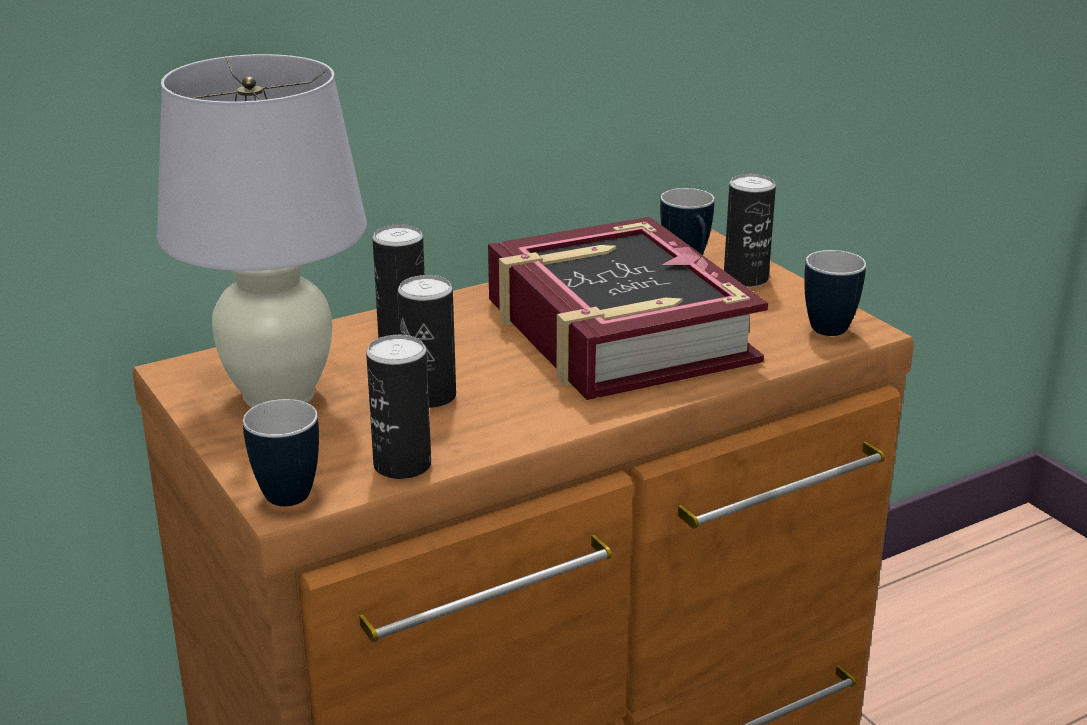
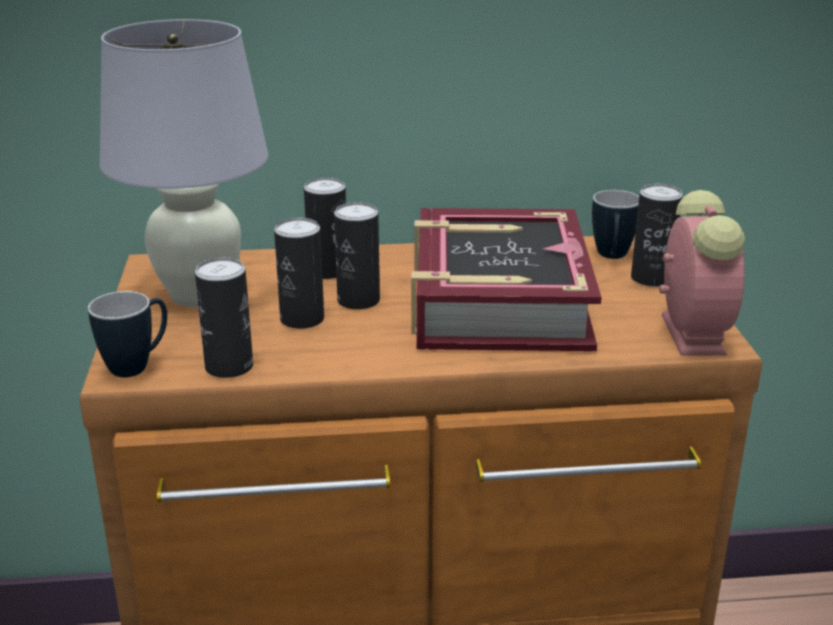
camera: 25 degrees right, 0 degrees up
(471, 363) = (358, 301): none -> can
(829, 324) = (690, 332): mug -> alarm clock

